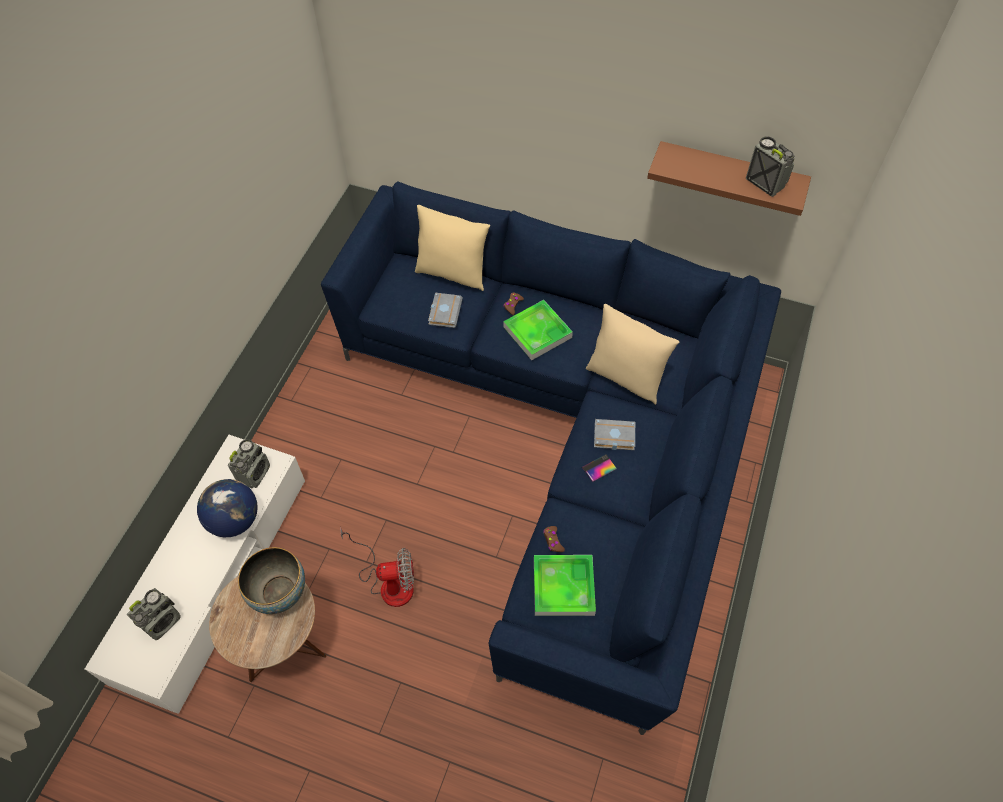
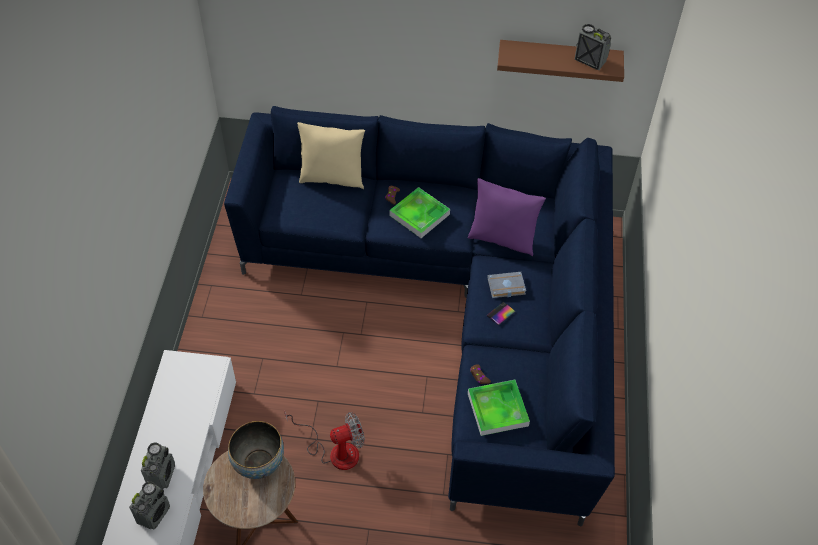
camera: 15 degrees left, 5 degrees down
(234, 520) = (192, 419): globe -> none
(255, 474) = (198, 378): radio -> radio (162, 475)
(444, 311) = (334, 211): grey book -> none
(625, 377) = (502, 239): beige pillow -> purple pillow

